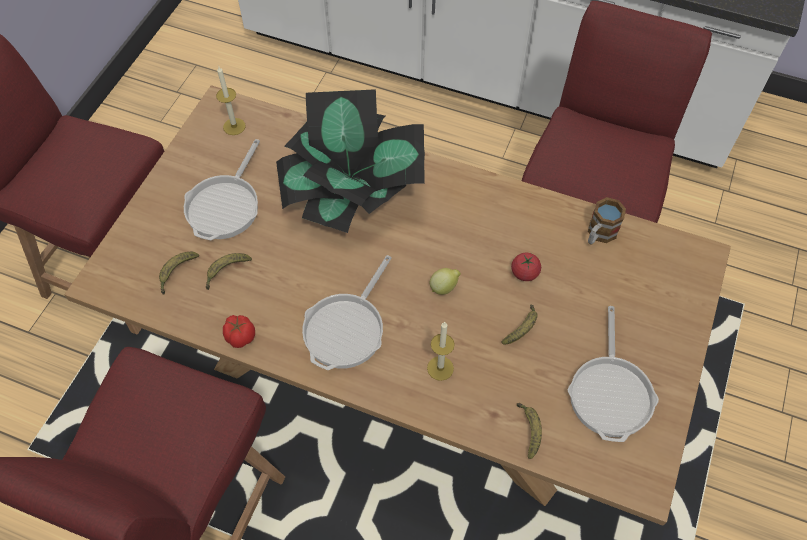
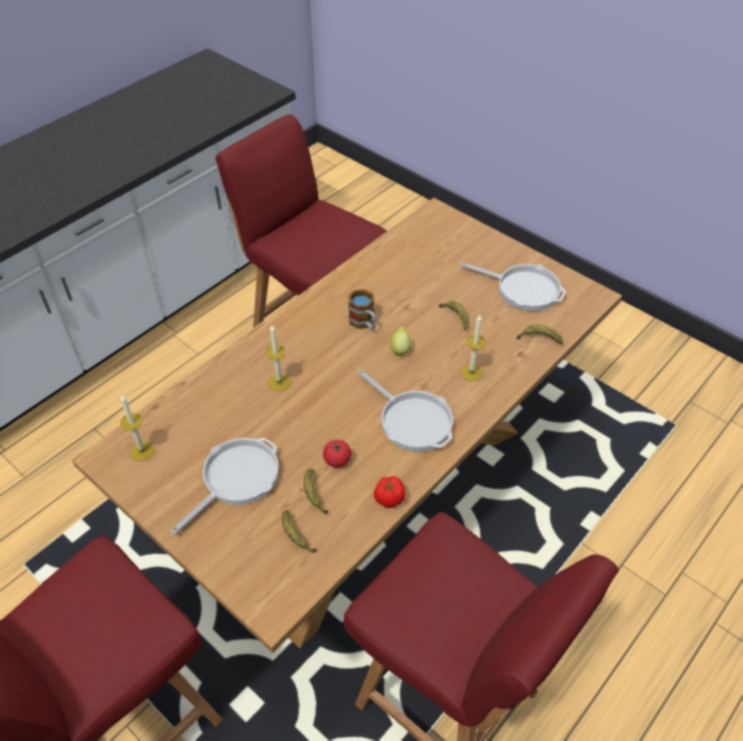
camera: 70 degrees left, 10 degrees down
(226, 205) = (236, 479): frying pan -> frying pan turned 90 degrees counterclockwise
(352, 196) = (279, 382): potted plant -> candle
(524, 273) = (408, 301): tomato -> tomato (337, 460)
(599, 234) = (394, 253): mug -> mug (364, 323)

